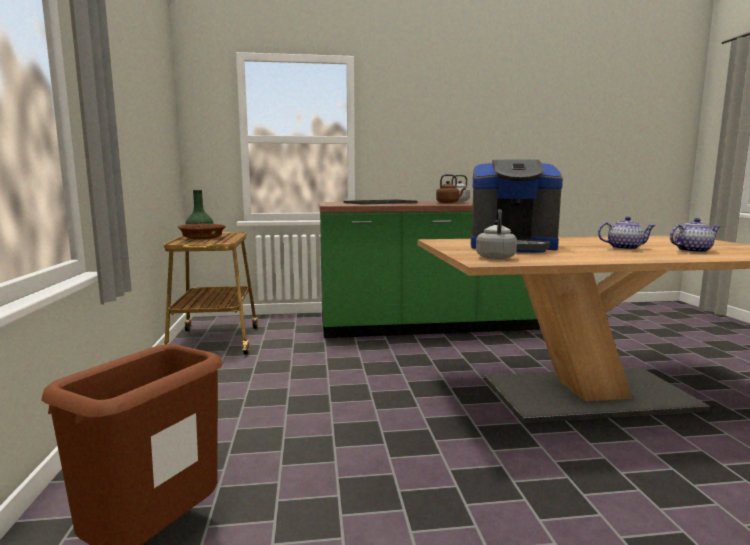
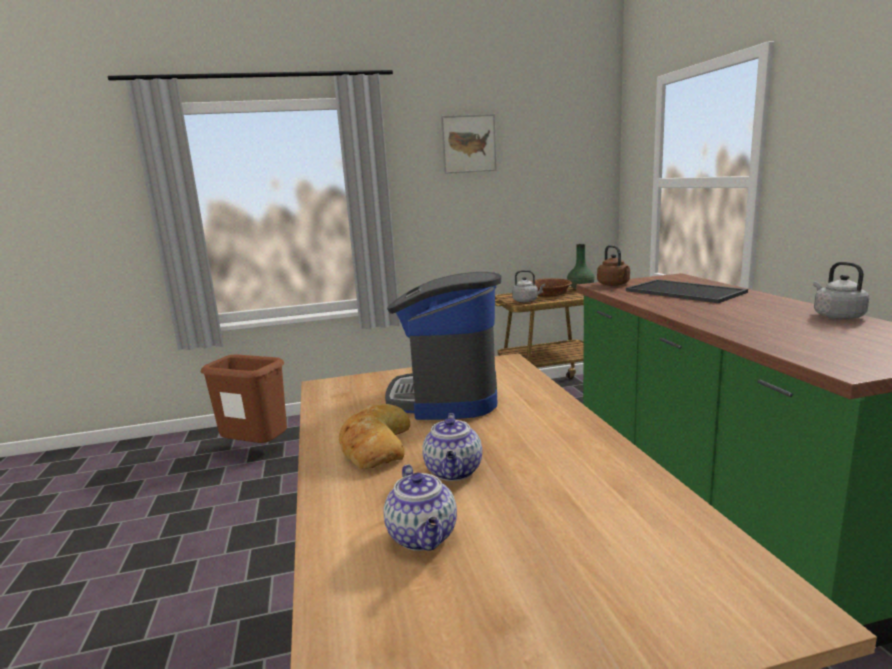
camera: 85 degrees right, 5 degrees up
(124, 60) = (469, 144): none -> picture
(448, 203) = (748, 315): brown kettle -> brown kettle (614, 284)
(495, 257) = (355, 389): grey kettle -> grey kettle (526, 301)
(602, 254) = (375, 445): none -> bread

